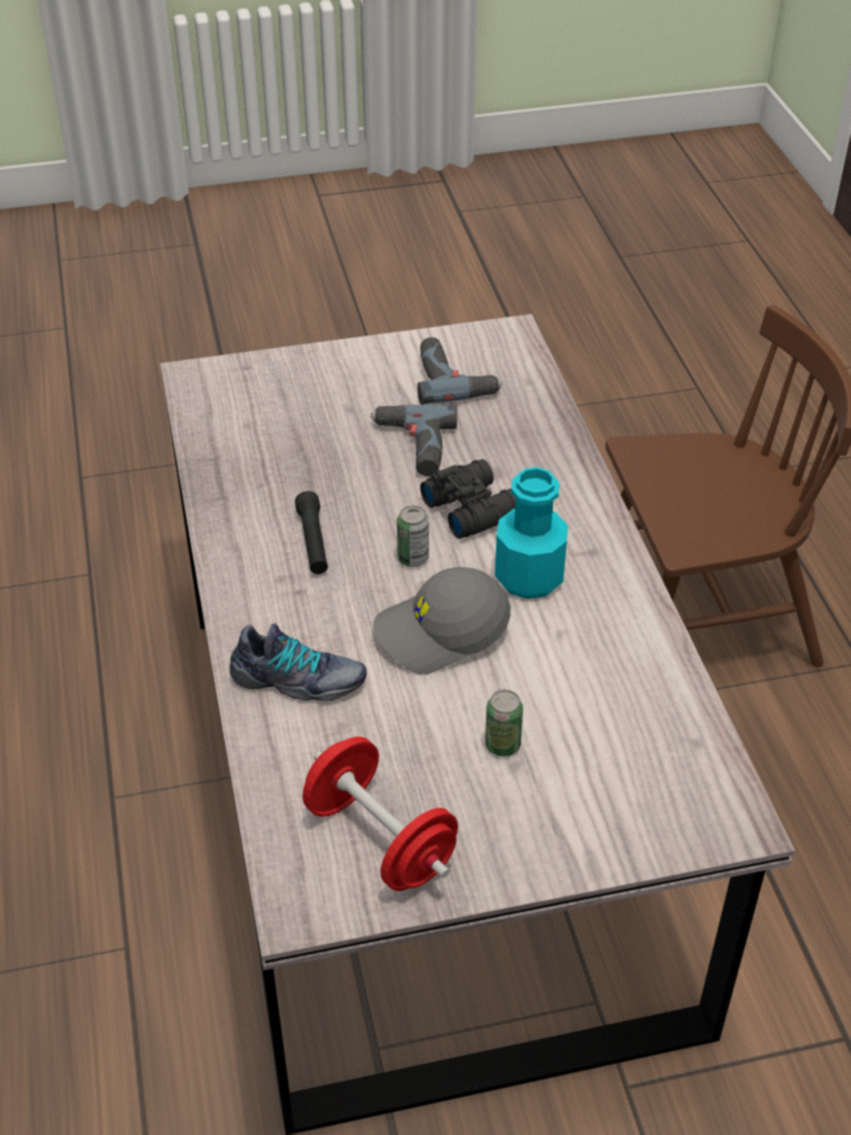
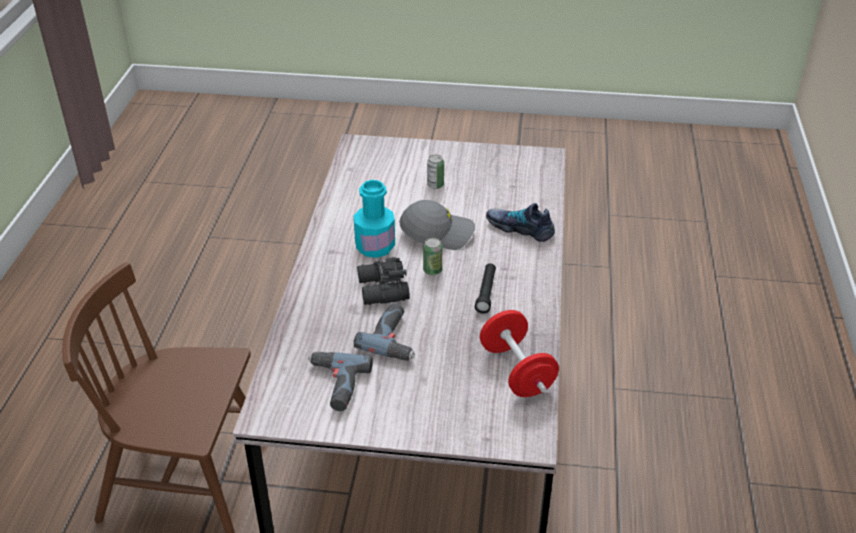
camera: 160 degrees left, 5 degrees down
(380, 839) = (505, 168): red dumbbell -> red dumbbell (517, 371)

